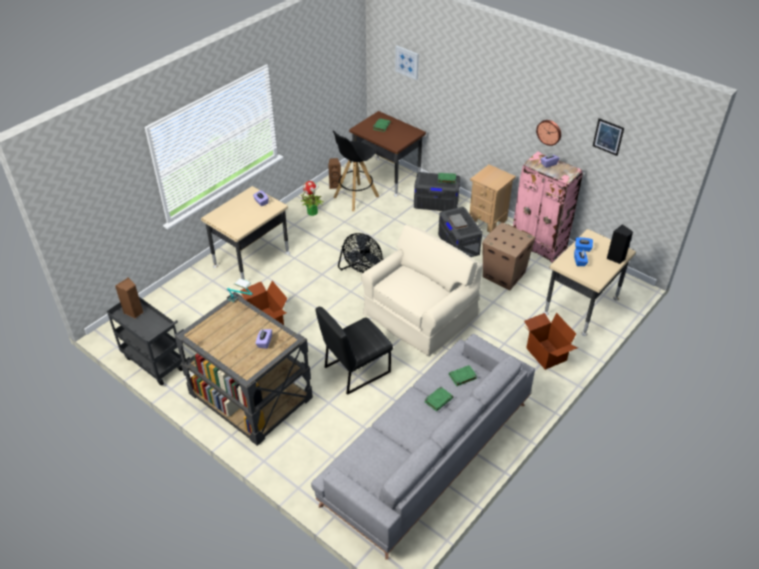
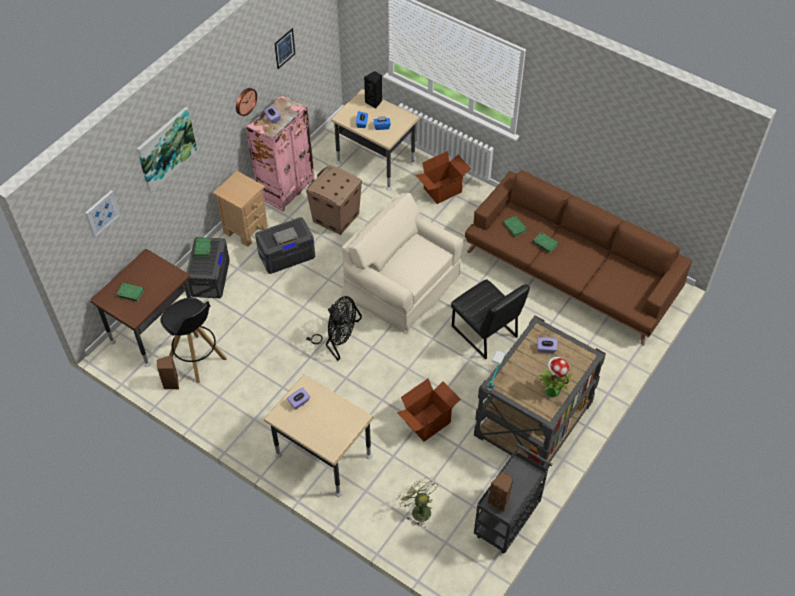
camera: 95 degrees left, 10 degrees up
(185, 309) = (418, 509): none -> green fan
(312, 212) = (228, 402): potted plant -> potted plant (552, 390)
(426, 453) = (571, 274): grey sofa -> brown sofa
(468, 79) = (166, 148): none -> picture

